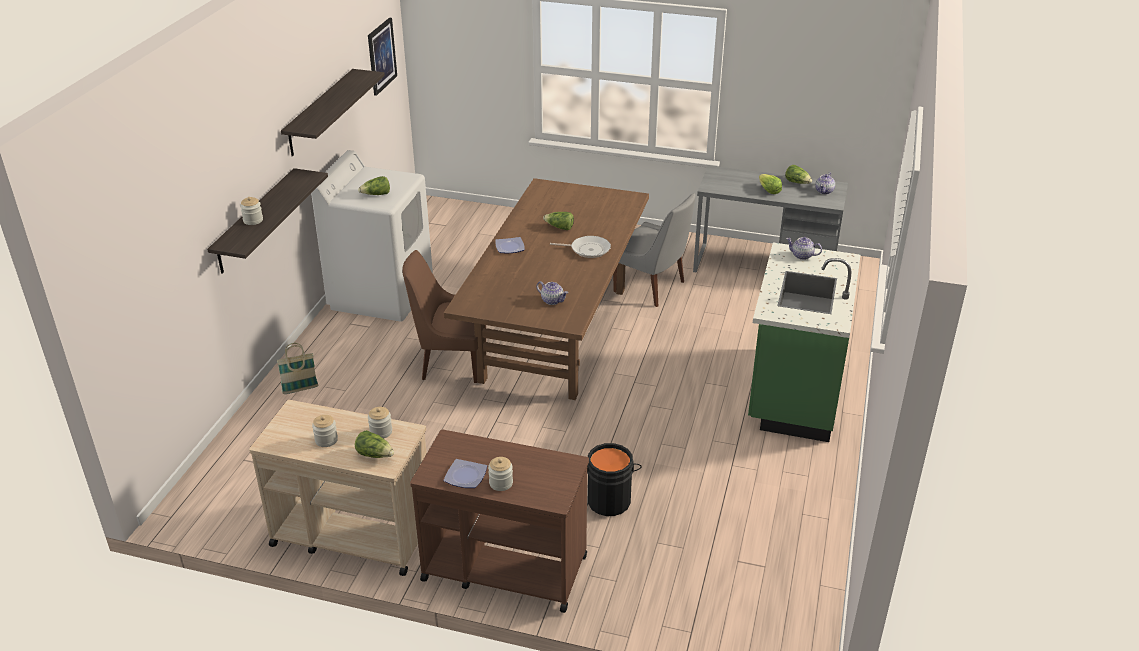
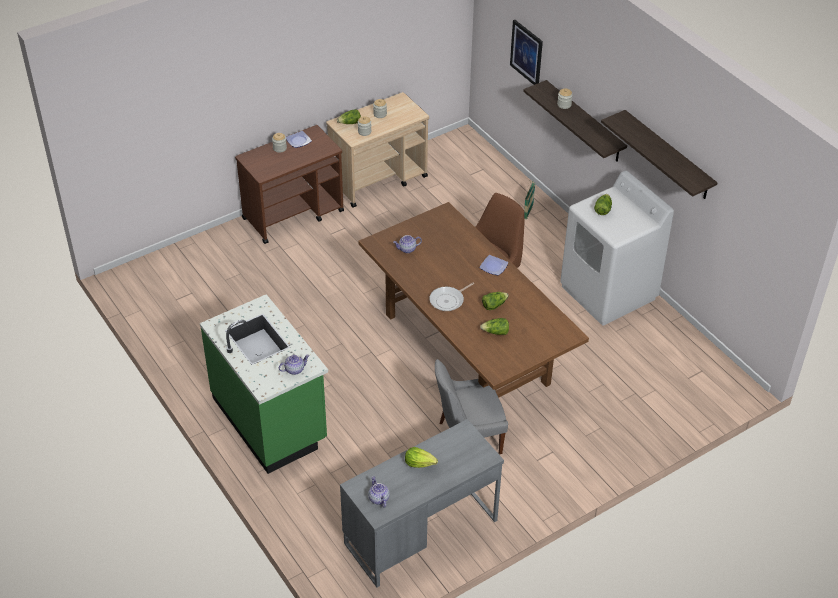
camera: 130 degrees right, 10 degrees up
(381, 56) = (761, 228): picture -> picture (526, 53)
(609, 499) = (290, 276): black bucket -> none
(797, 182) = (411, 493): lettuce -> lettuce (496, 332)

